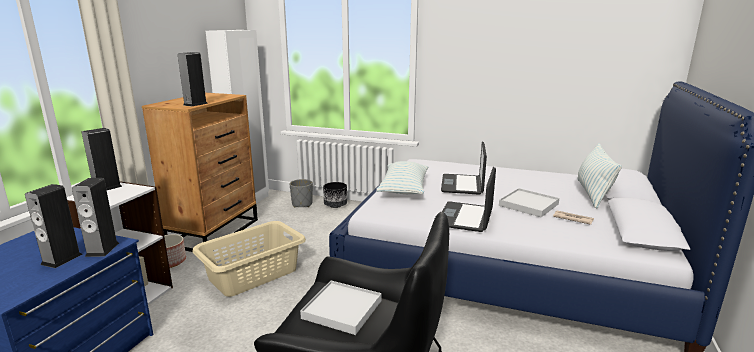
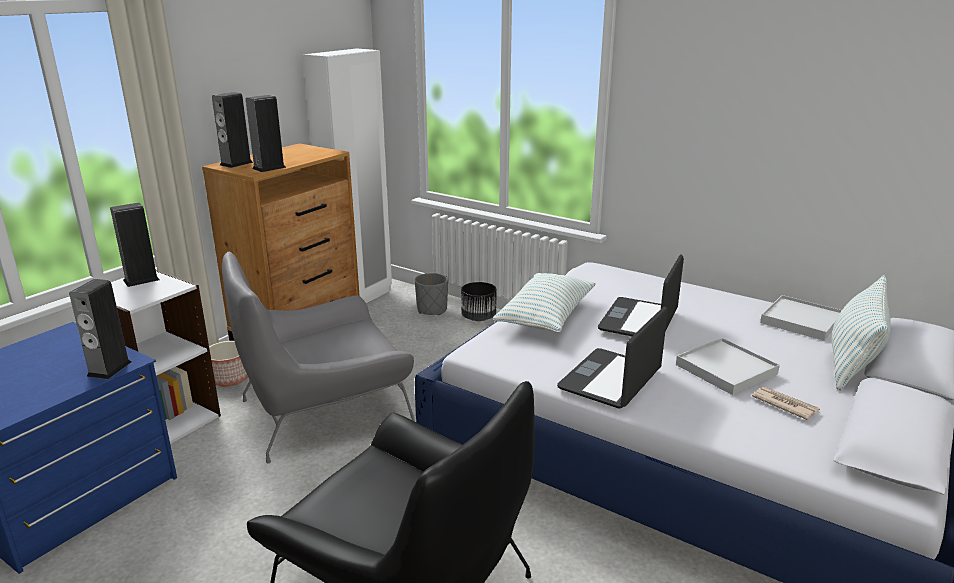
camera: 15 degrees right, 5 degrees up
(61, 259) = (61, 376): speaker -> speaker (236, 163)
(252, 274) = (325, 411): beige laundry basket -> grey armchair
(342, 309) = (381, 495): white tray -> white tray (801, 321)

